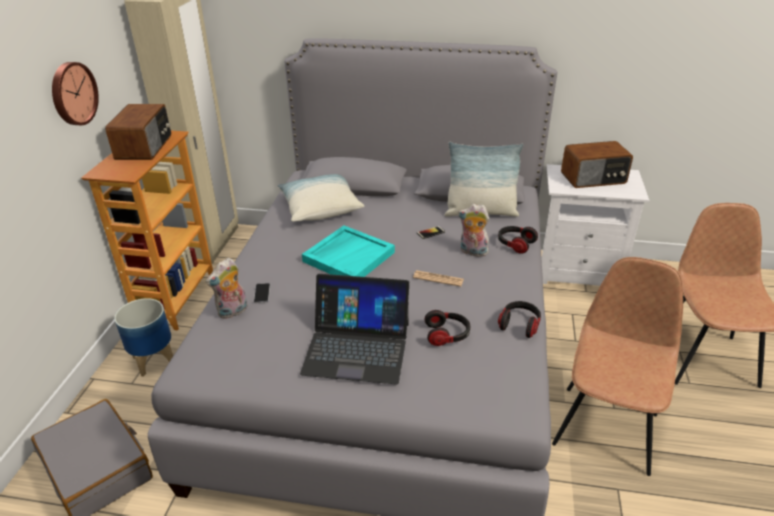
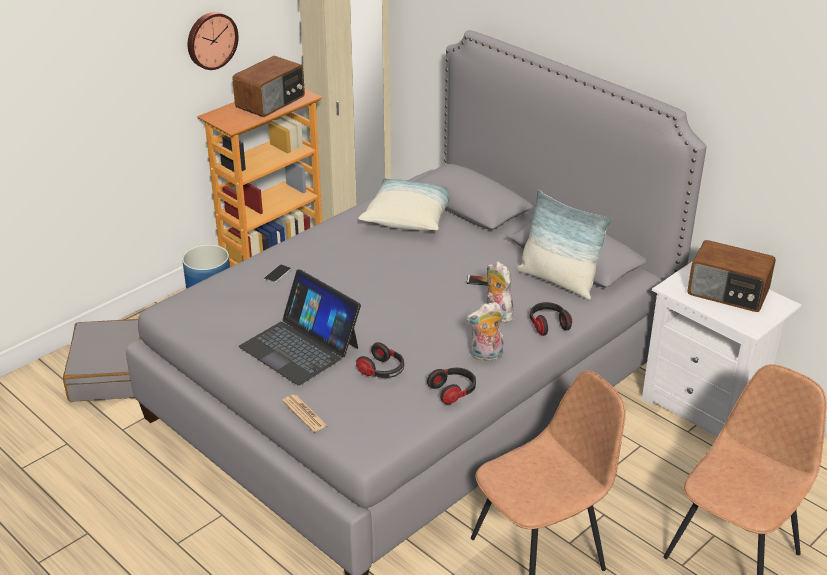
camera: 35 degrees right, 0 degrees up
(233, 312) = (242, 279): plush toy -> plush toy (486, 356)
(348, 256) = (380, 272): turquoise tray -> none
(438, 279) = (434, 324): newspaper -> newspaper (304, 413)

